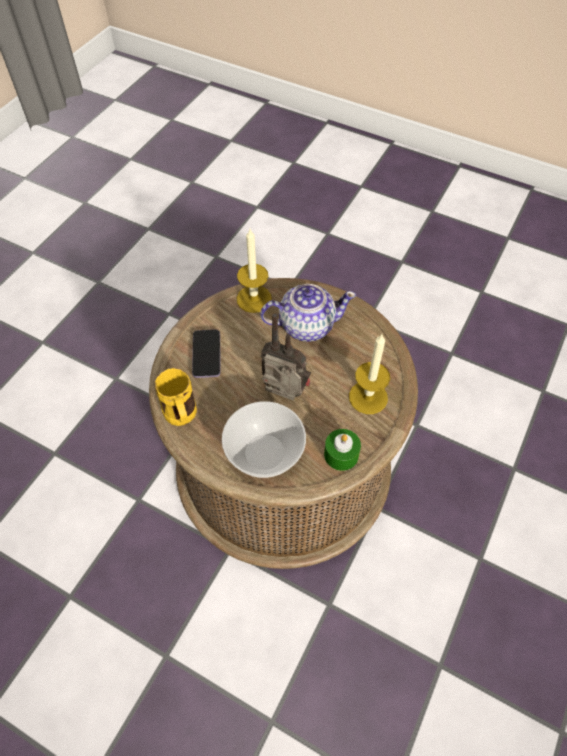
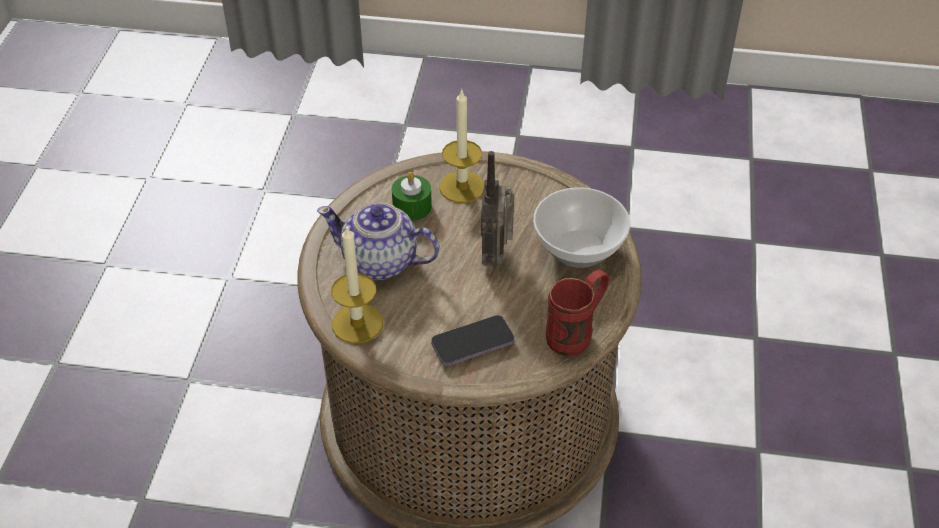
camera: 110 degrees left, 10 degrees down
(182, 419) = (576, 333): yellow mug -> red mug
(306, 325) = (381, 262): teapot -> teapot turned 45 degrees counterclockwise
(341, 455) = (546, 190): green candle -> green candle (412, 207)

